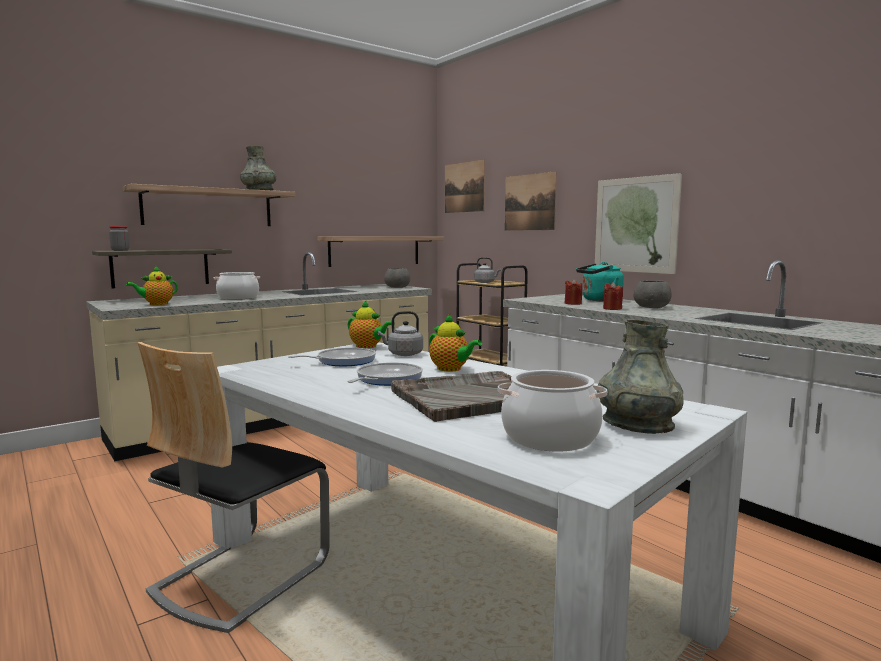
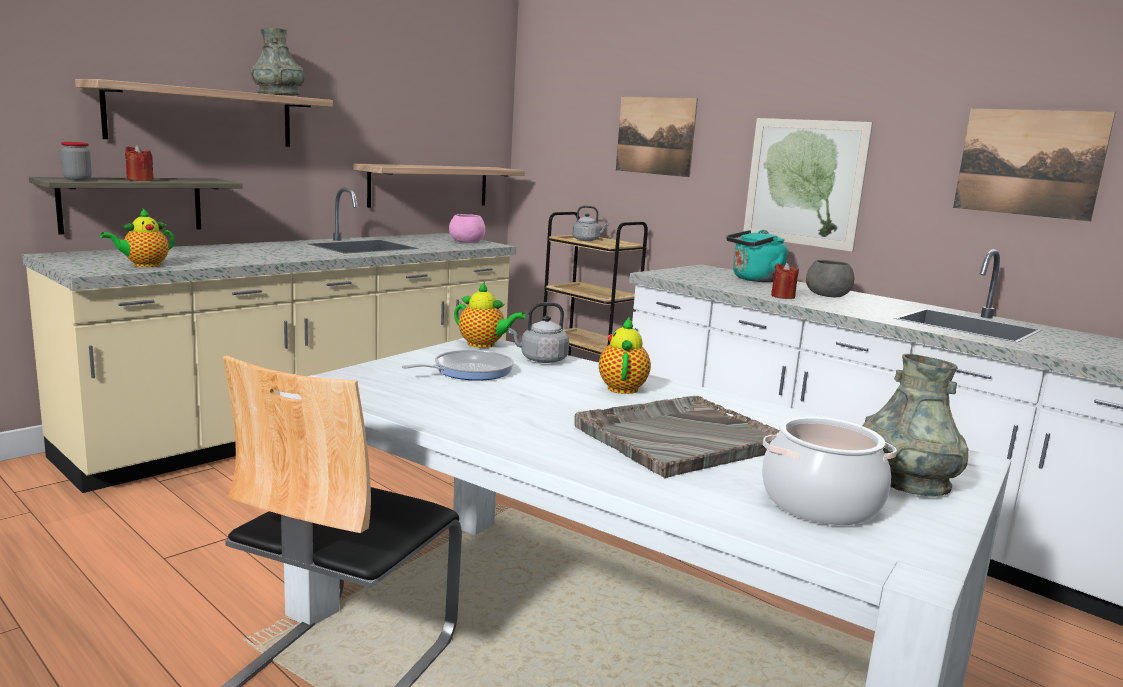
camera: 10 degrees left, 5 degrees up
(238, 298) = (256, 256): cooking pot -> none
(386, 379) = (551, 405): frying pan -> none
(397, 287) = (467, 242): grey bowl -> pink bowl
(451, 369) = (622, 388): teapot -> teapot turned 120 degrees counterclockwise
(464, 187) = (557, 103): picture -> picture (1029, 162)
(573, 303) = (726, 285): red candle -> red candle (139, 180)

